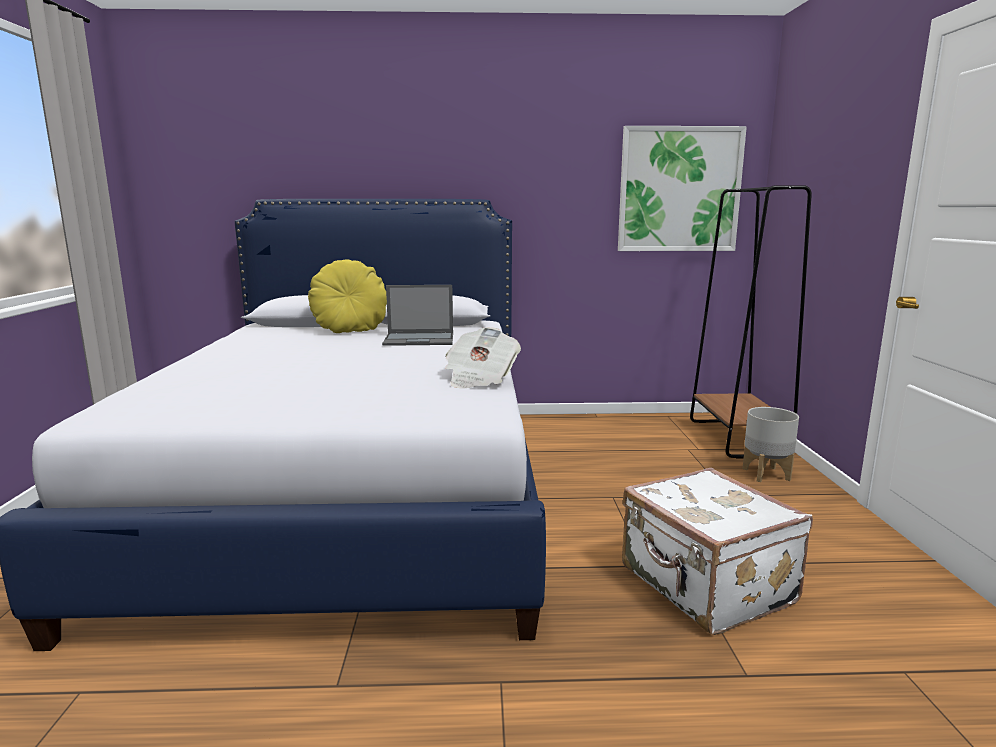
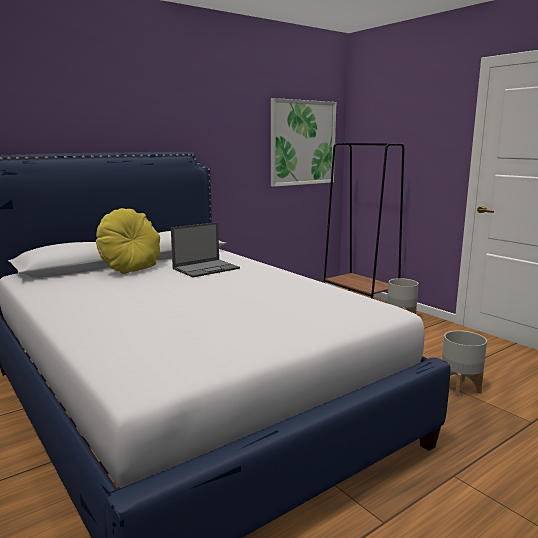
camera: 35 degrees left, 0 degrees up
(479, 379) = (325, 288): newspaper -> none
(705, 586) = (460, 387): white suitcase -> grey planter

